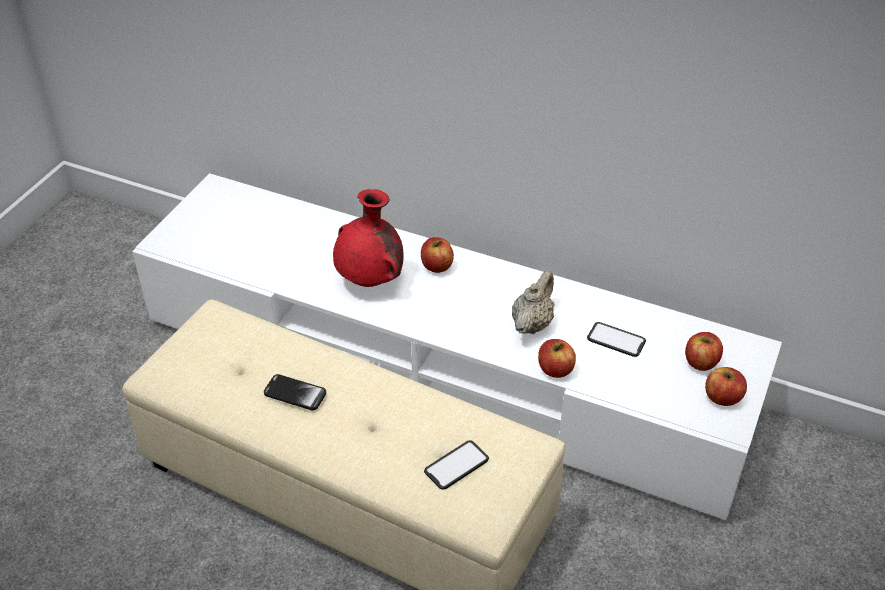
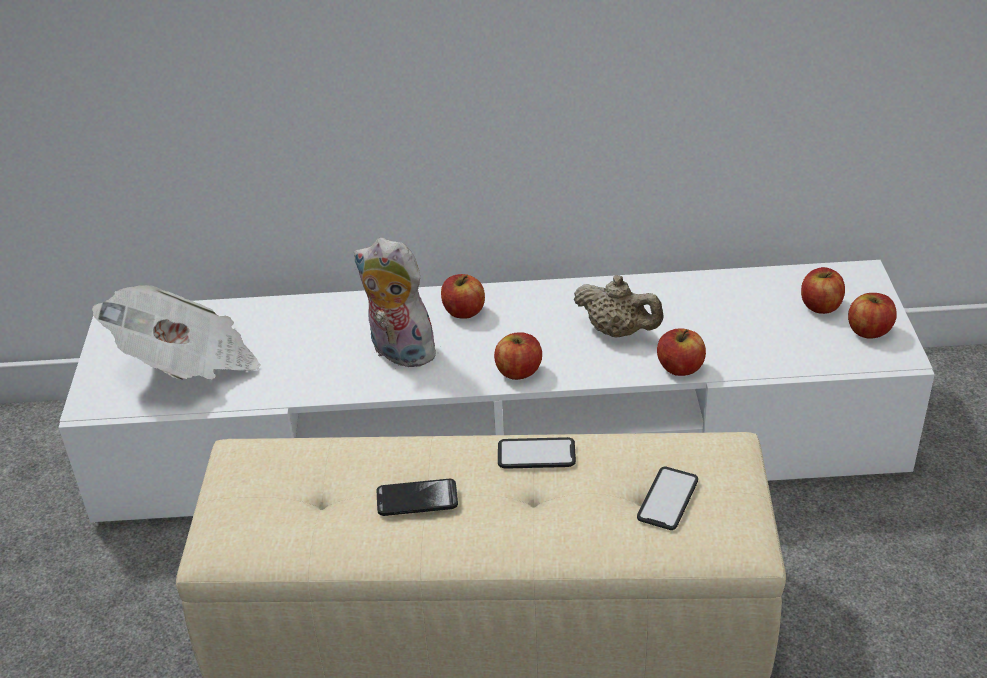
camera: 25 degrees left, 5 degrees down
(234, 237) = (187, 364): none -> newspaper
(371, 280) = (398, 352): red vase -> plush toy
(440, 326) = (518, 371): none -> apple
(532, 323) = (618, 332): beige teapot -> beige teapot turned 120 degrees clockwise
(616, 340) = (719, 316): phone -> phone (536, 454)

